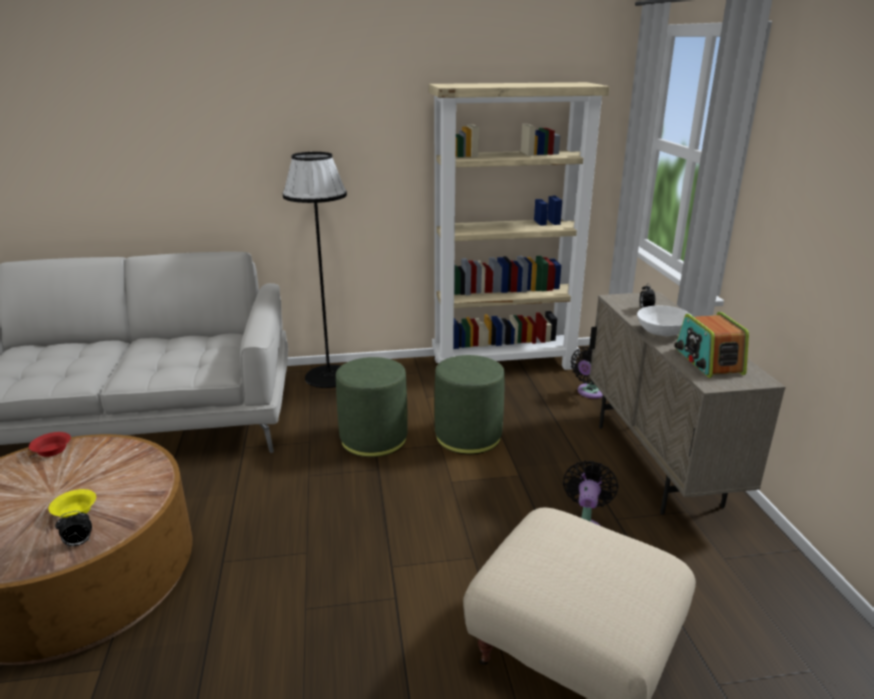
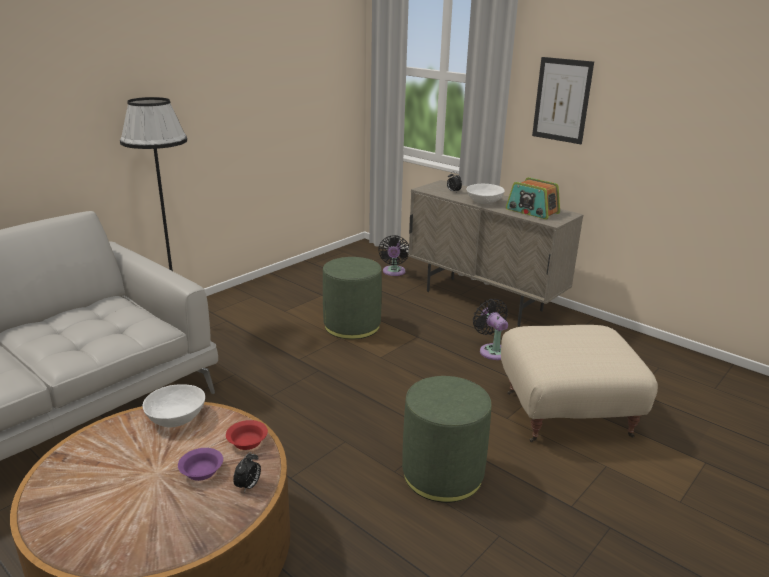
camera: 40 degrees left, 0 degrees up
(53, 450) = (82, 446): red bowl -> red bowl (248, 441)
(75, 512) = (202, 472): yellow bowl -> purple bowl
(131, 457) = (177, 418): none -> white bowl
(374, 438) = (285, 352): green ottoman -> green ottoman (442, 474)
(504, 363) = (311, 270): beige bookcase -> none
(804, 207) = (562, 100): none -> picture

